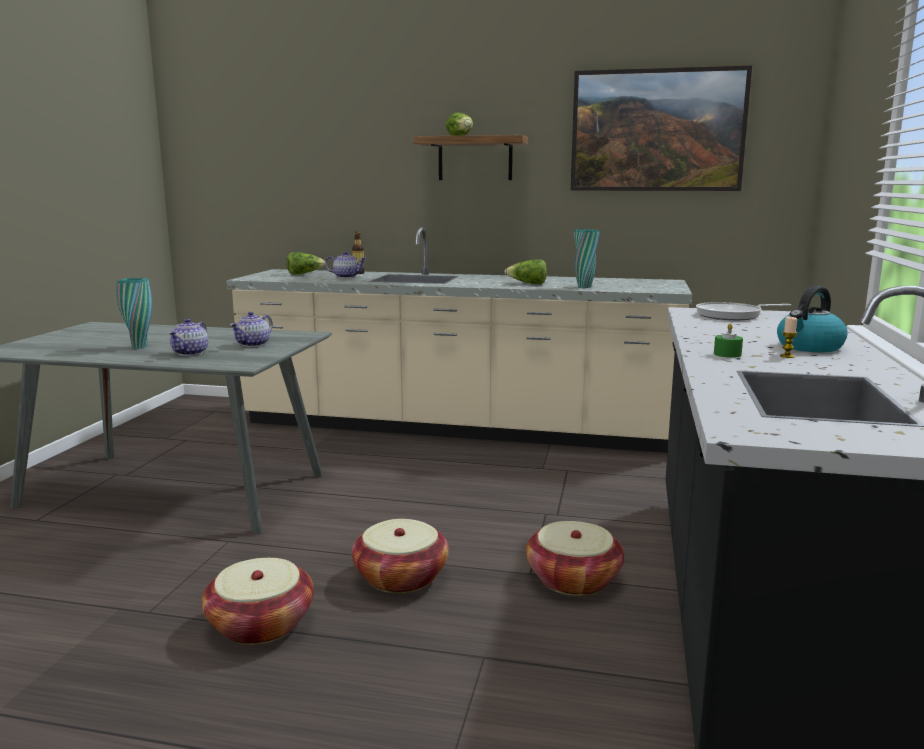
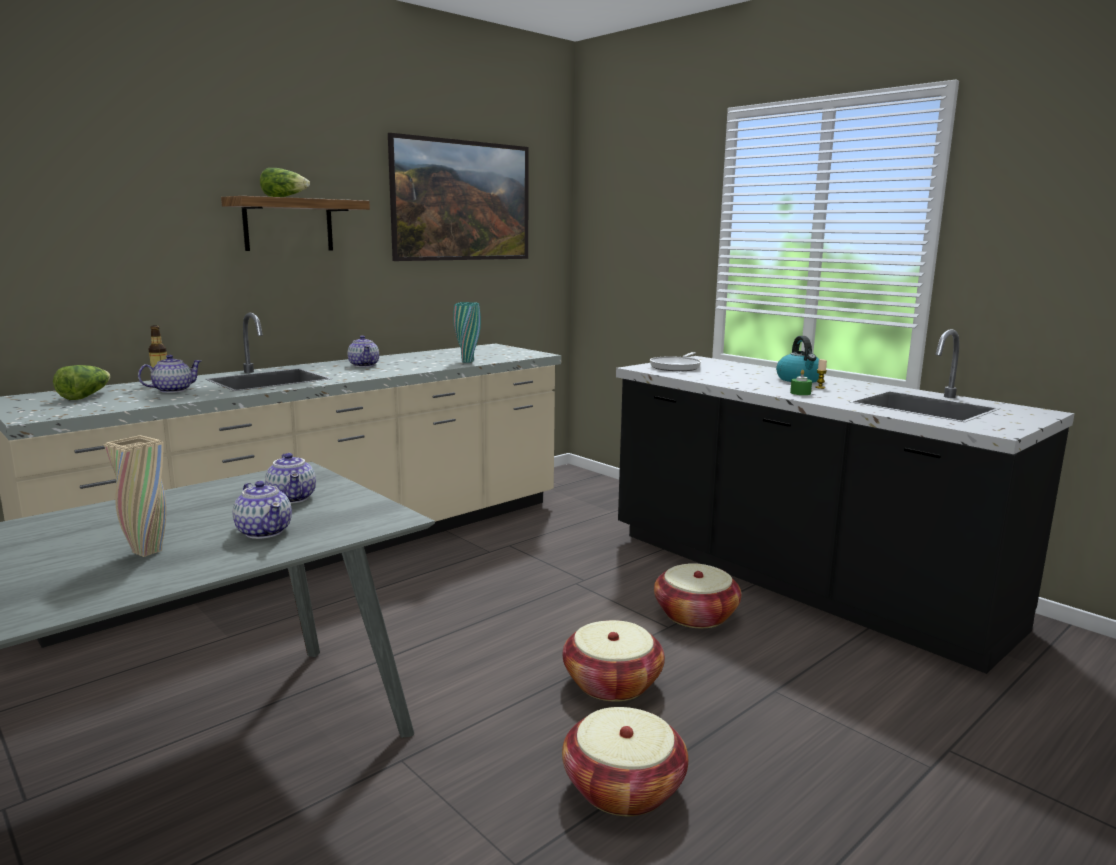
camera: 55 degrees left, 0 degrees up
(139, 347) = (147, 551): turquoise vase -> beige vase
(503, 279) = (364, 365): none -> teapot
(527, 283) = (407, 365): lettuce -> none

